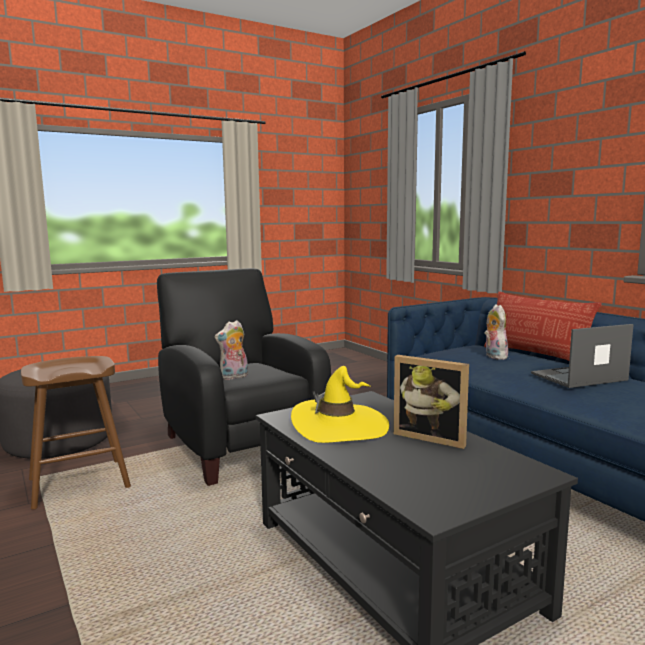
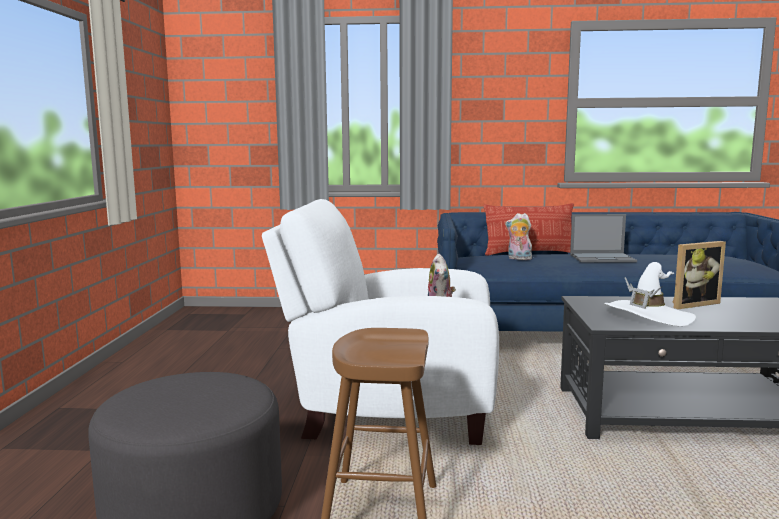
camera: 55 degrees left, 0 degrees up
(239, 443) = (389, 410): black armchair -> white armchair
(340, 426) = (648, 316): yellow hat -> white hat
(578, 377) = (603, 258): laptop -> laptop turned 105 degrees counterclockwise

